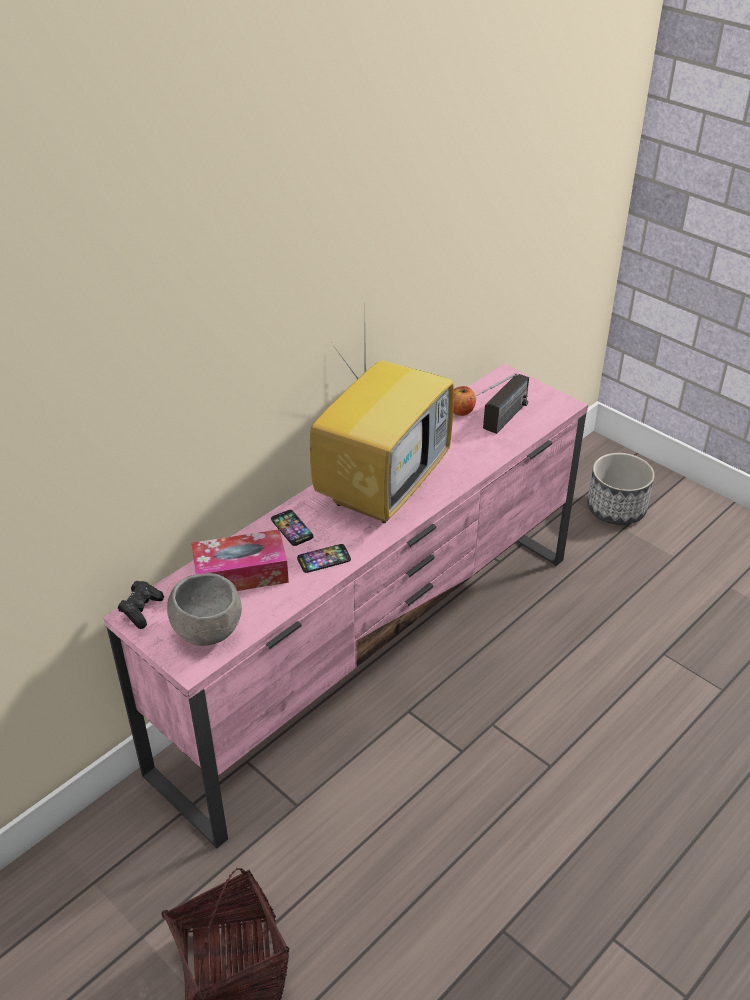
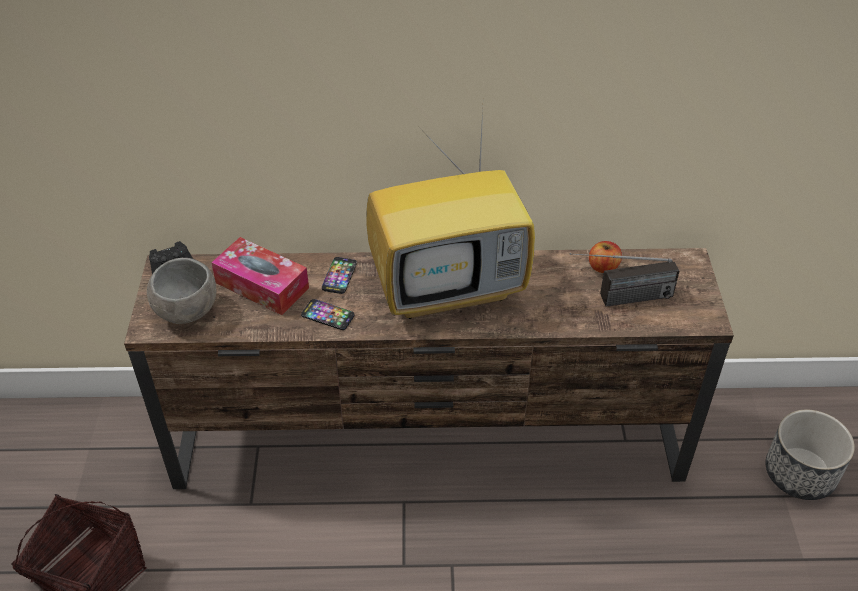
camera: 45 degrees right, 5 degrees up
(376, 657) = (431, 441): pink tv stand -> brown tv stand

